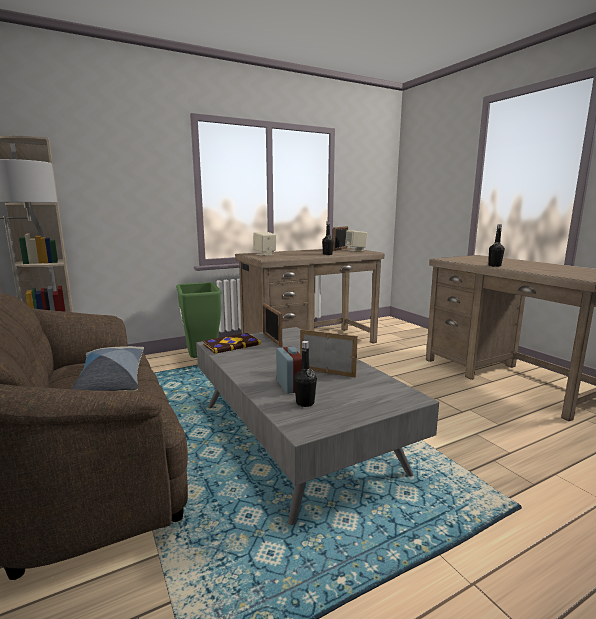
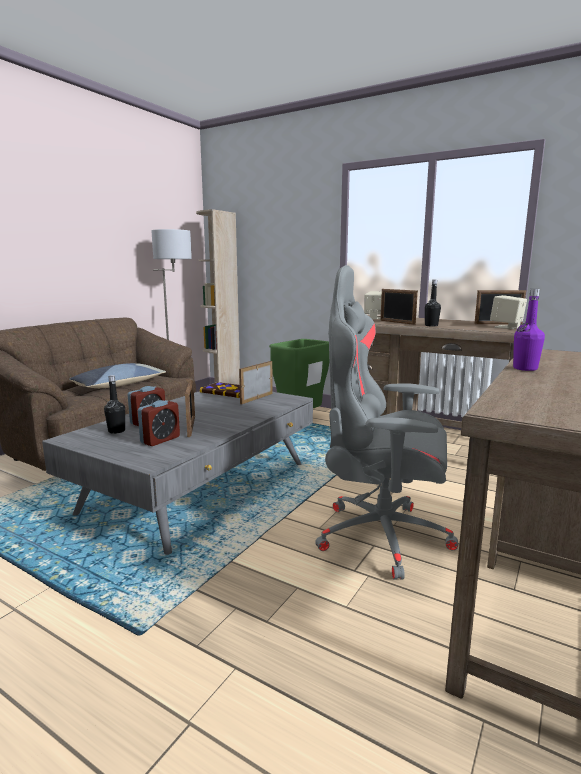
camera: 60 degrees right, 0 degrees up
(298, 255) = (397, 322): none -> picture frame
(354, 388) = (160, 440): none -> alarm clock
(428, 392) = (384, 536): none -> grey office chair
(494, 265) = (525, 368): black bottle -> purple bottle

